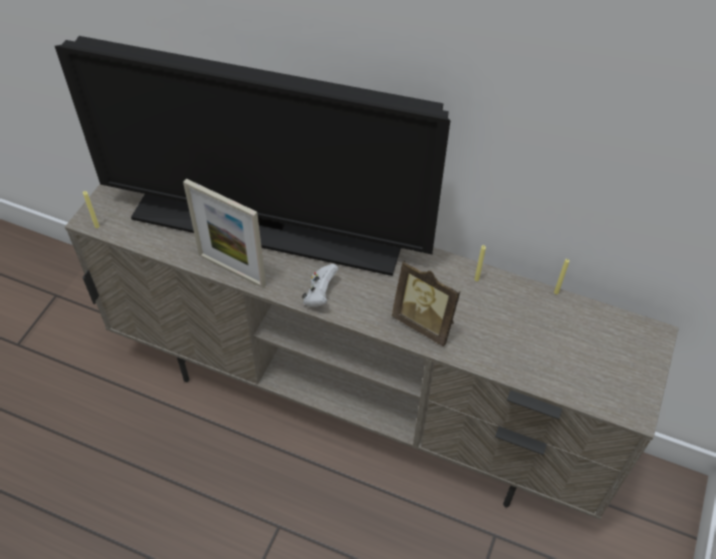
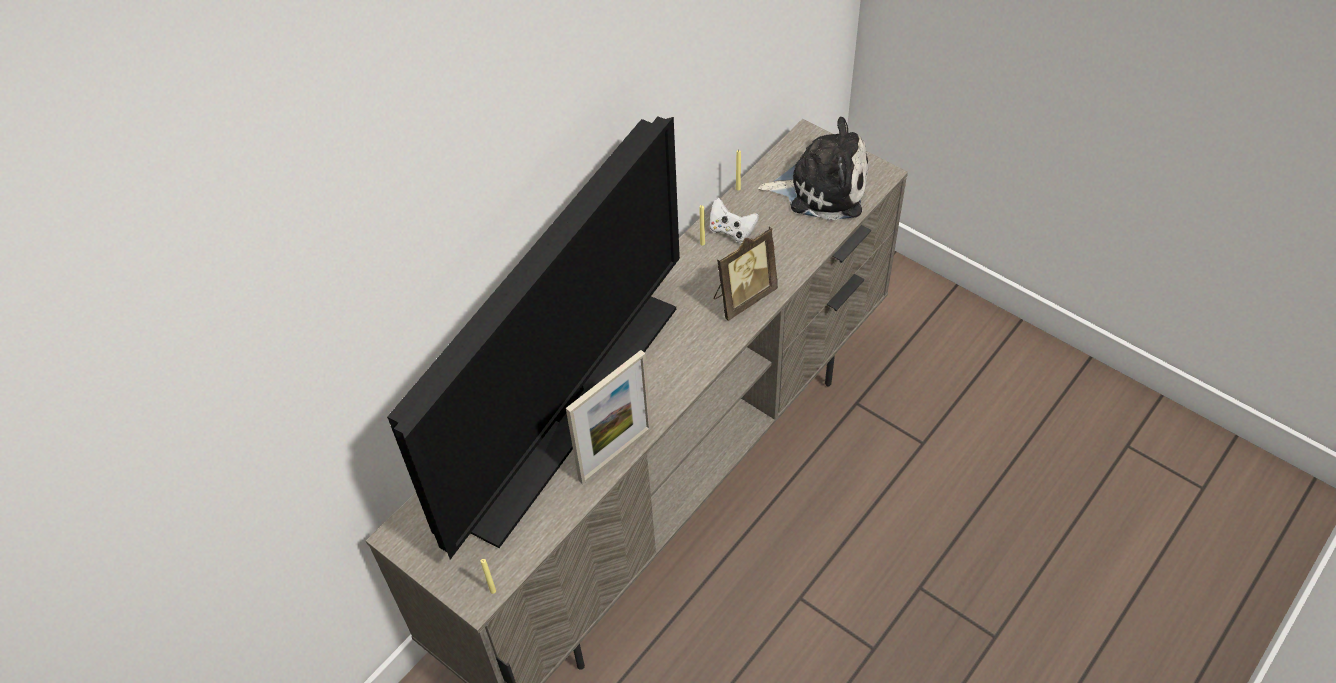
camera: 70 degrees left, 0 degrees up
(319, 294) = (678, 378): white game controller -> white game controller (731, 231)
(591, 361) = (821, 187): none -> plush toy

